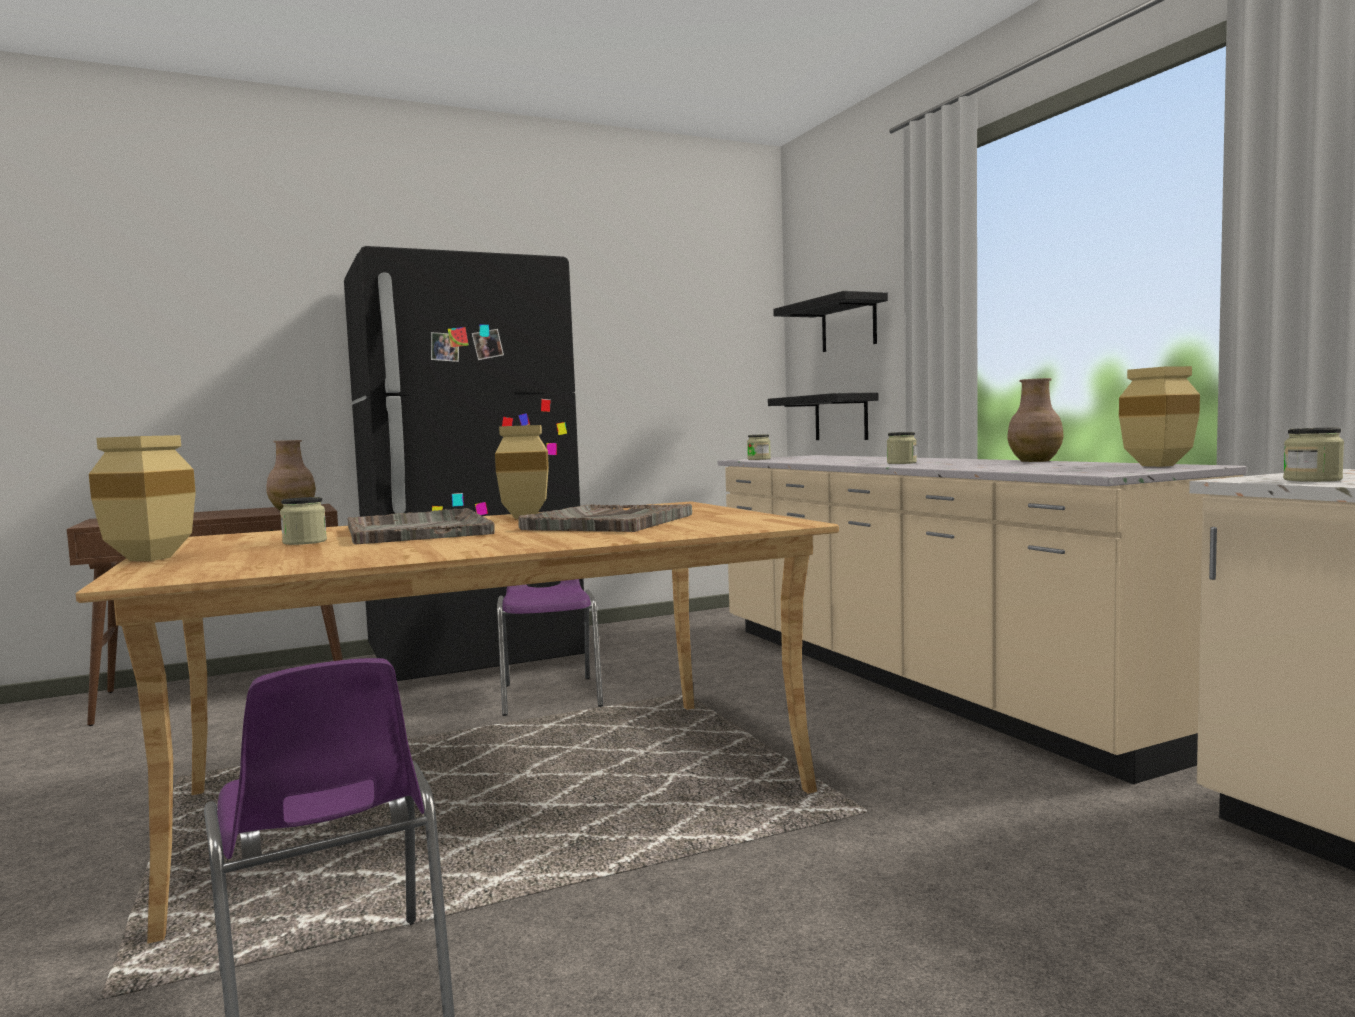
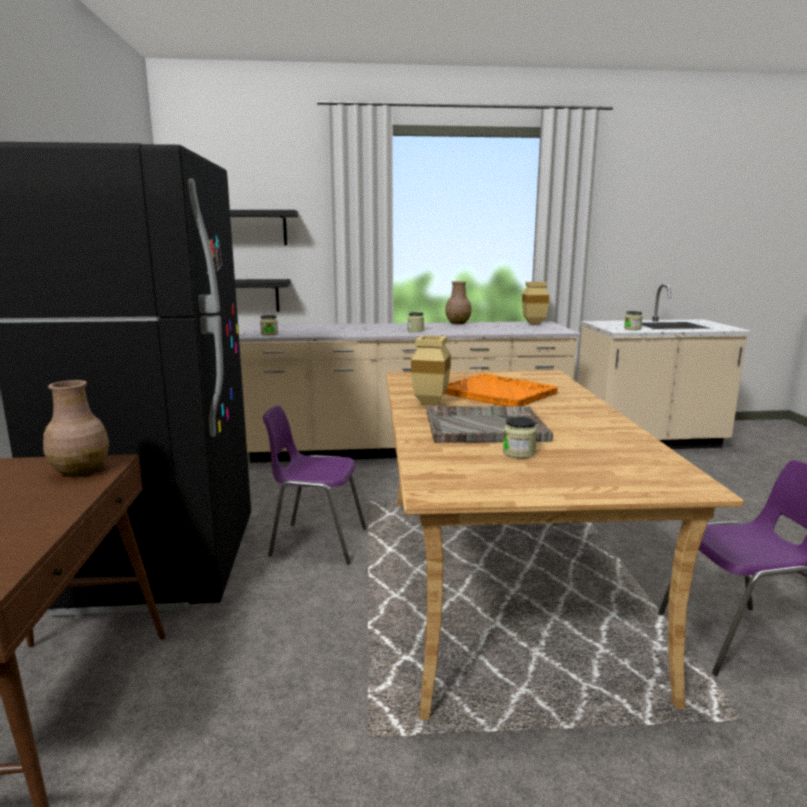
camera: 70 degrees left, 10 degrees up
(155, 558) = (586, 491): beige vase -> none
(608, 522) = (498, 393): grey tray -> orange tray

